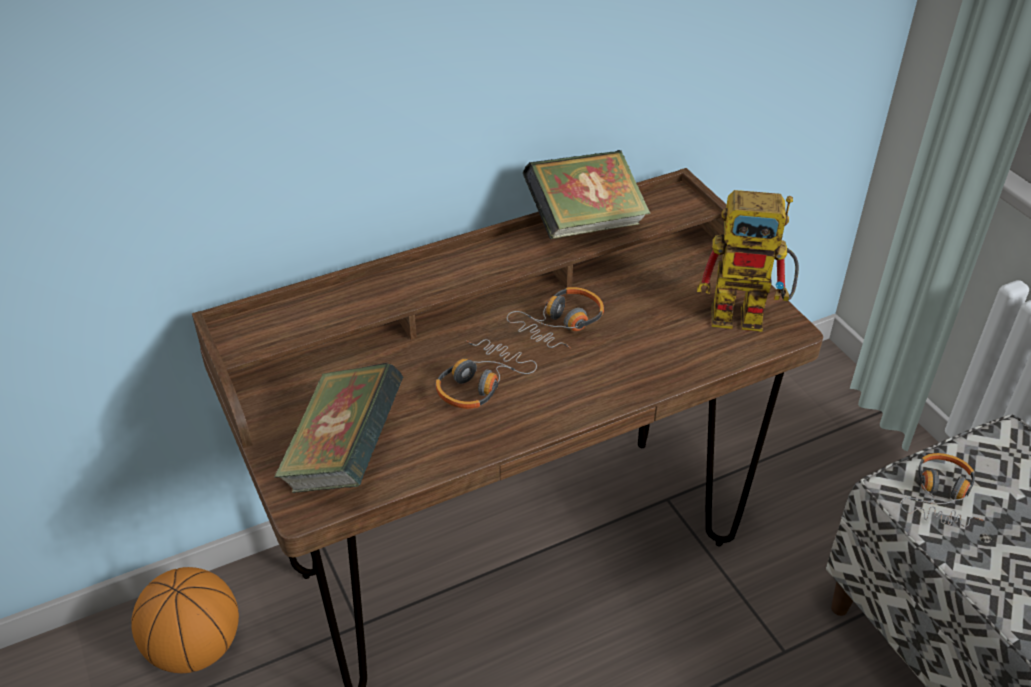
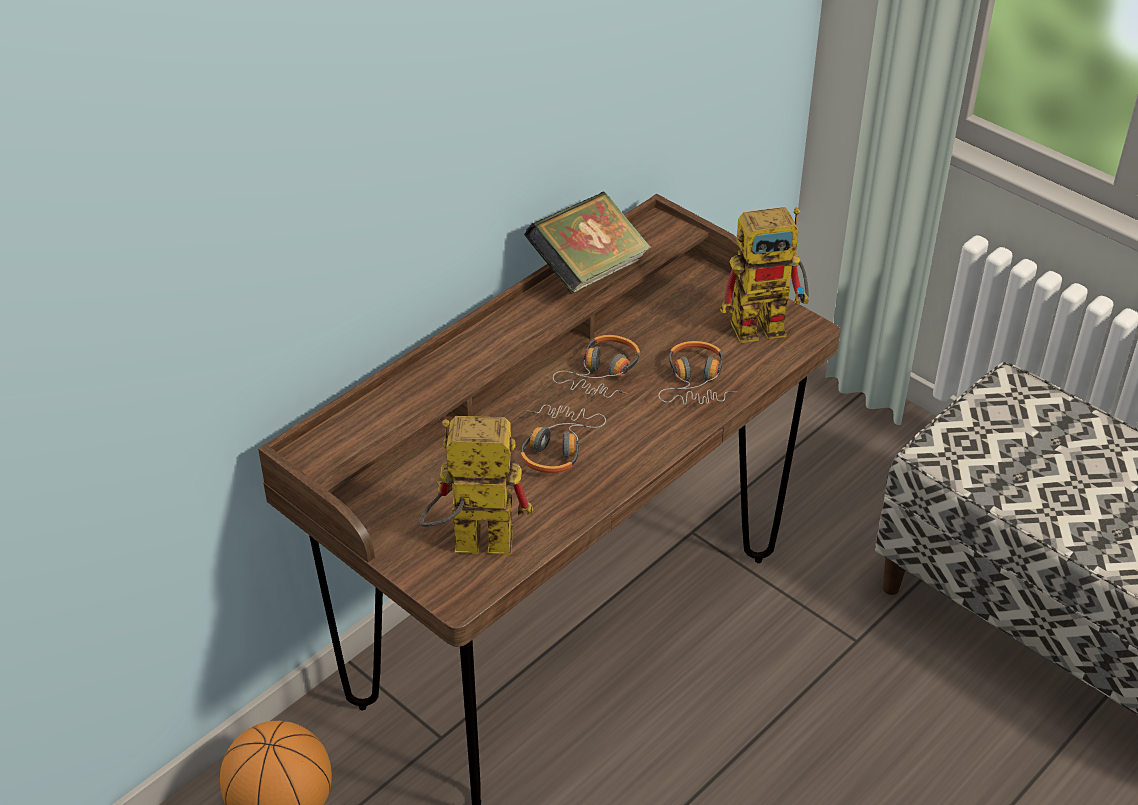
camera: 20 degrees left, 0 degrees up
(344, 457) = (469, 544): book -> toy robot
(940, 497) = (970, 450): headphones -> headphones (695, 382)

